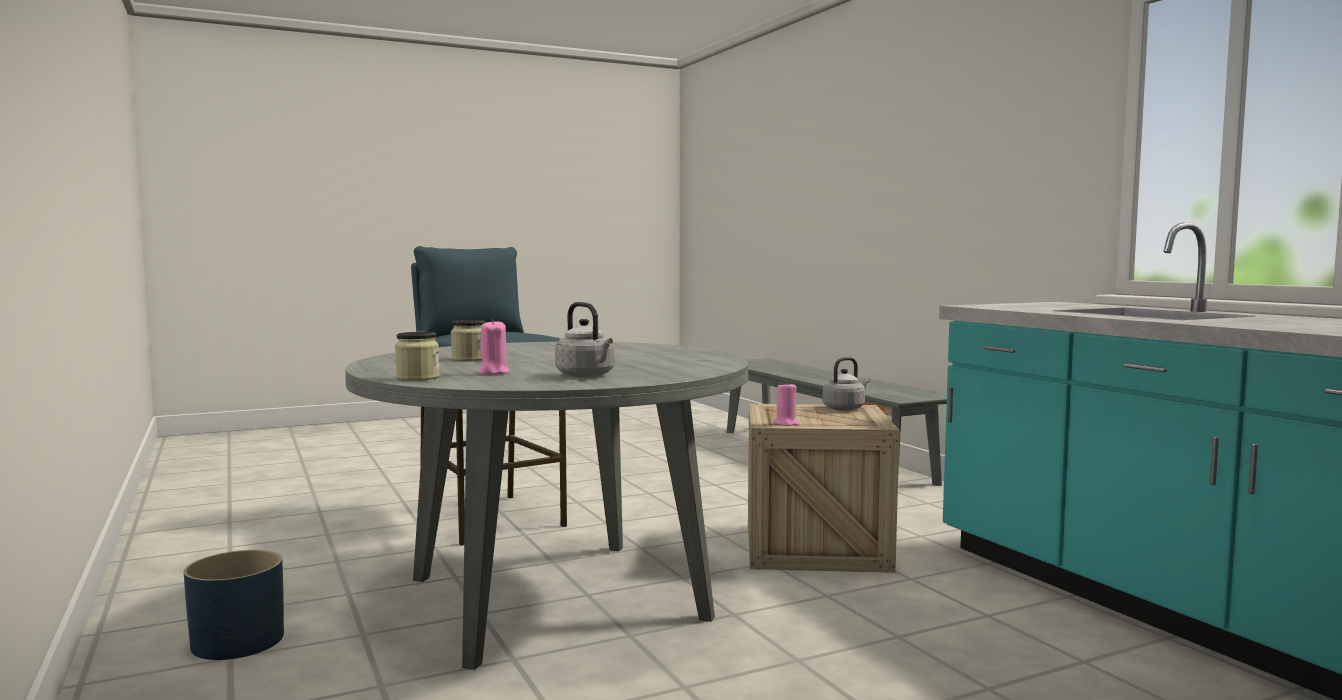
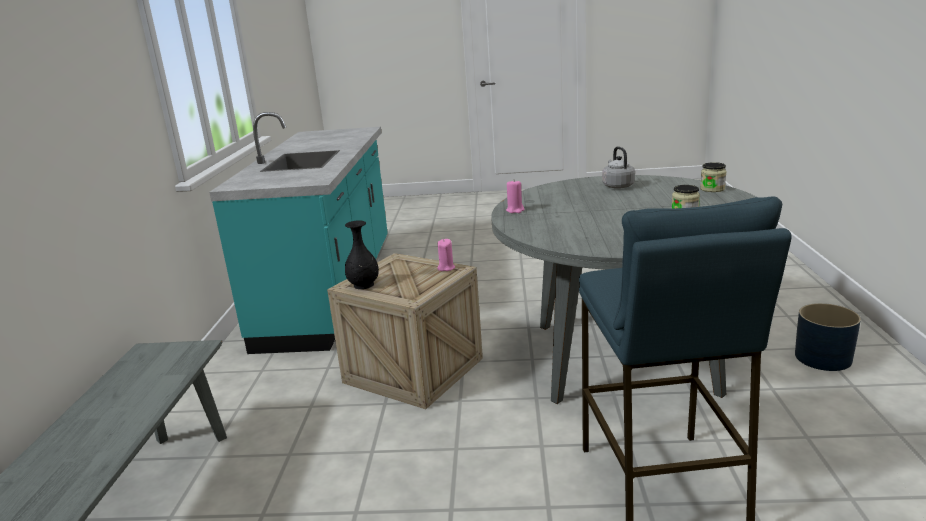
camera: 150 degrees left, 15 degrees up
(493, 373) = (668, 192): pink candle -> pink candle (515, 210)
(845, 408) = (363, 285): grey kettle -> black vase

